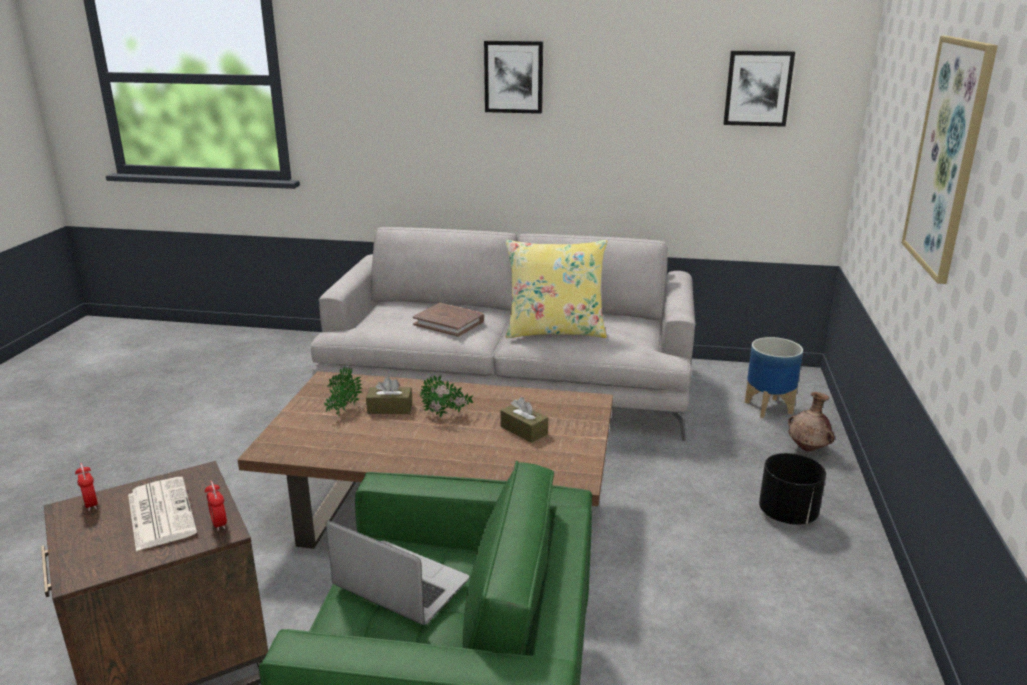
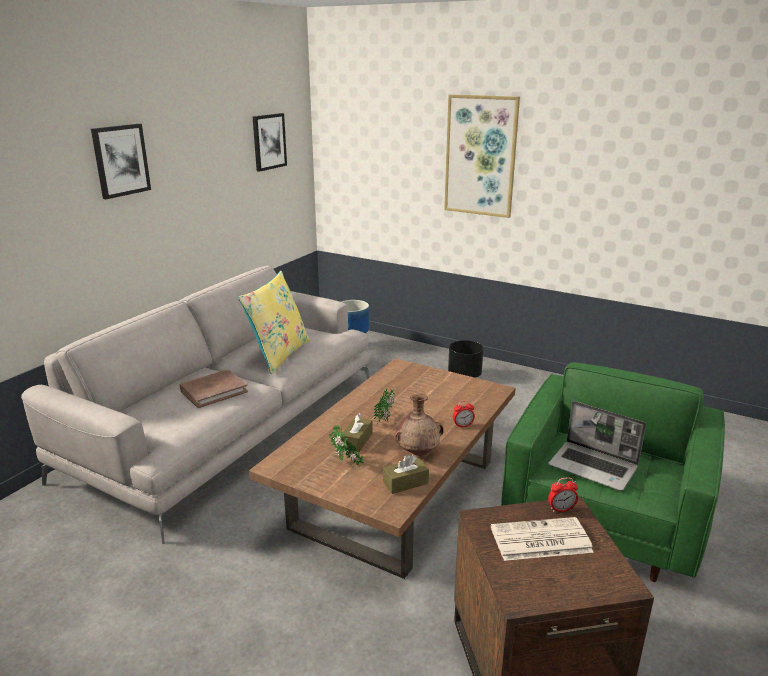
camera: 70 degrees left, 0 degrees up
(91, 504) = (515, 583): alarm clock -> alarm clock (463, 426)
(398, 585) = (594, 467): laptop -> laptop turned 105 degrees counterclockwise
(524, 430) = (426, 394): brown tissue box -> brown tissue box (405, 483)
(808, 449) = (406, 351): brown vase -> brown vase (418, 452)

